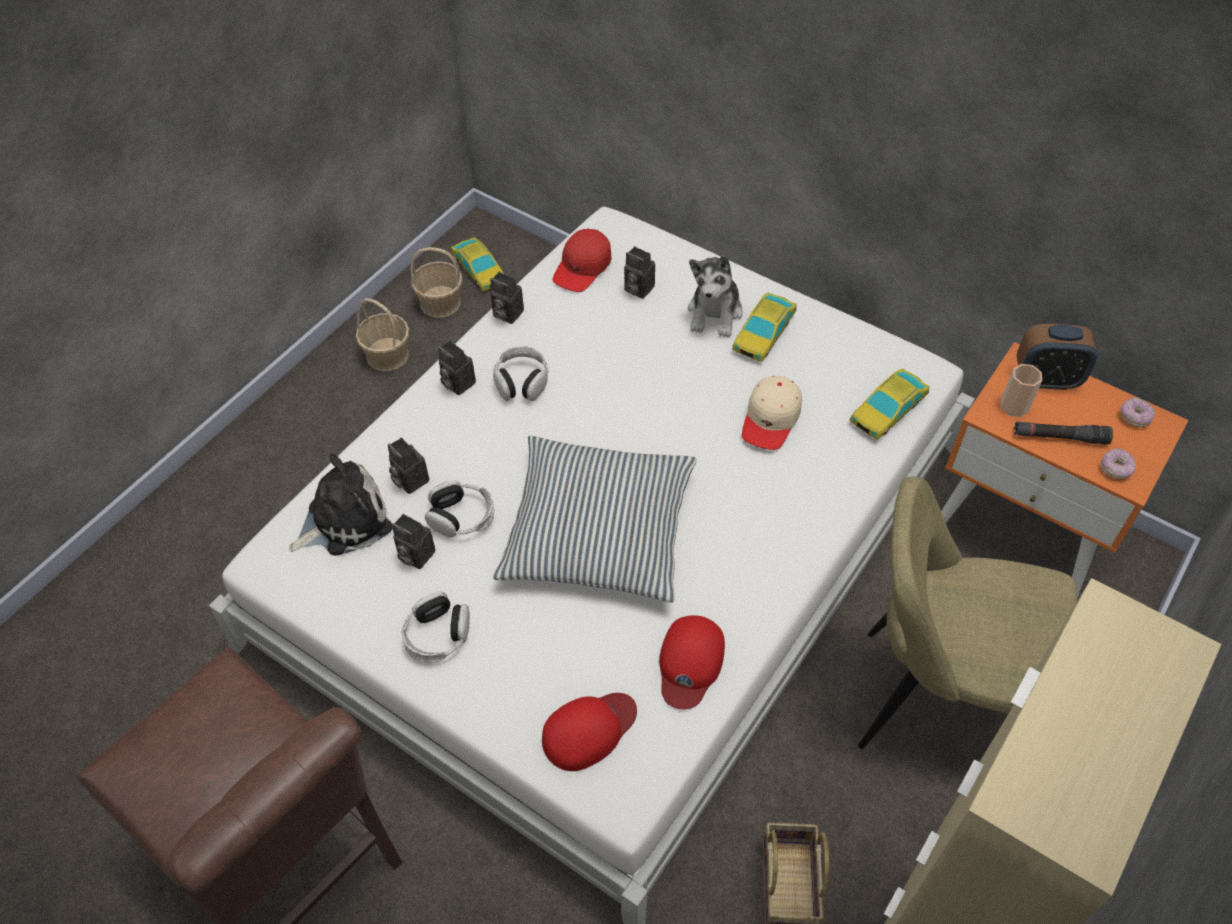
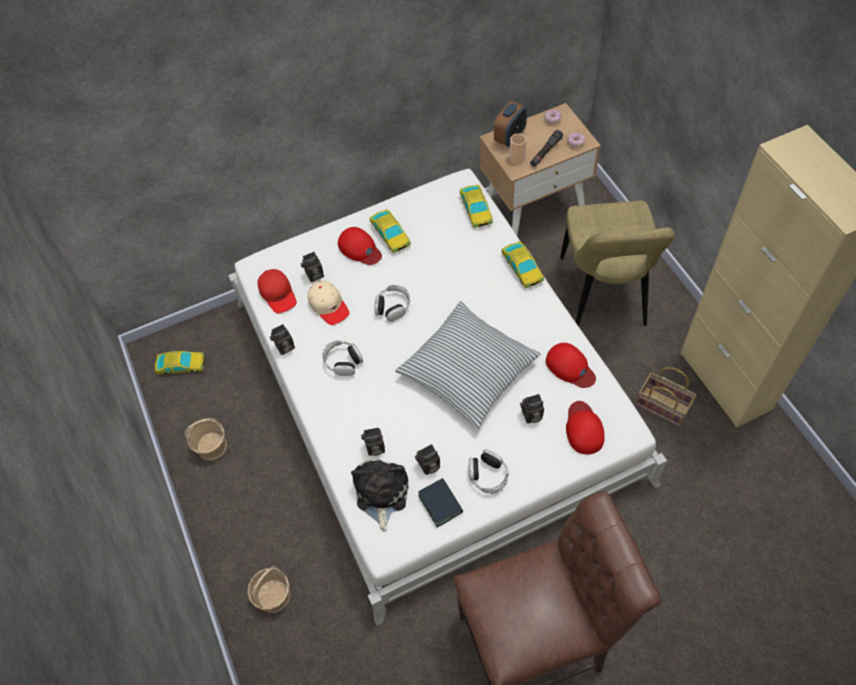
camera: 55 degrees left, 5 degrees up
(363, 596) = (440, 503): none -> book
(440, 302) = (191, 399): basket -> basket (273, 596)
(456, 383) = (319, 395): camera -> camera (531, 416)
(461, 516) = (418, 431): headphones -> headphones (393, 307)
(715, 313) = (360, 249): plush toy -> red cap
(771, 419) = (449, 260): beige cap -> beige cap (329, 305)
(829, 517) = (522, 267): none -> toy car
(937, 701) = (603, 296): beige chair -> beige chair turned 45 degrees counterclockwise
(1022, 530) = (534, 210): orange nightstand -> beige nightstand

